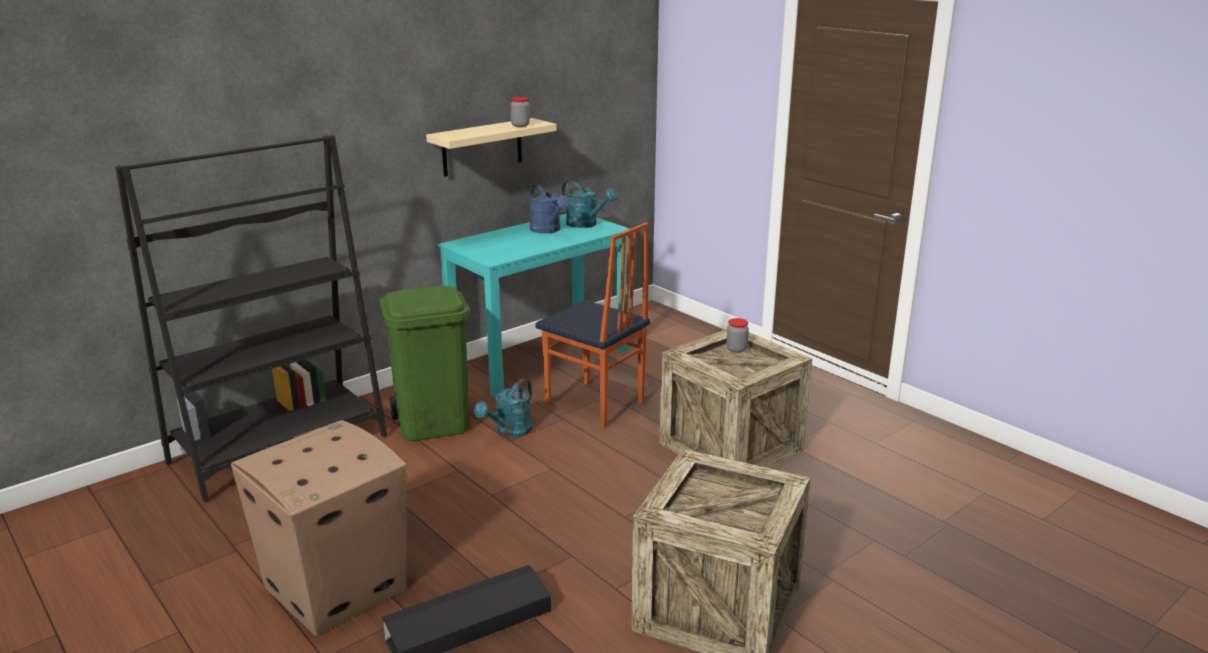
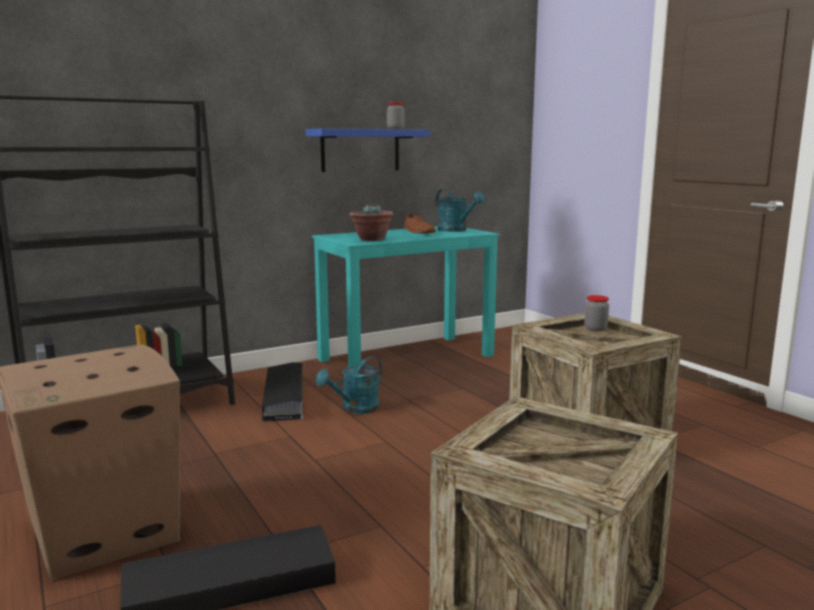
camera: 10 degrees right, 10 degrees down
(434, 424) = (284, 398): green trash can -> black storage box
(482, 147) = (360, 150): beige shelf -> blue shelf
(506, 251) = (371, 239): none -> potted plant
(548, 230) = (419, 232): blue watering can -> brown shoe
(594, 405) = (448, 394): chair -> none

